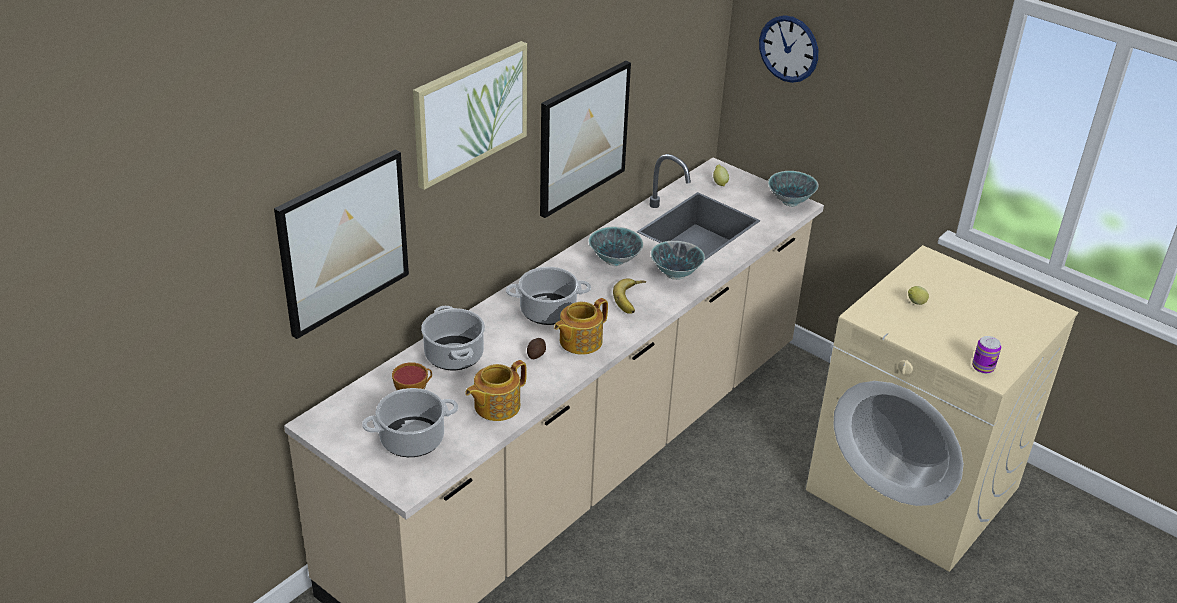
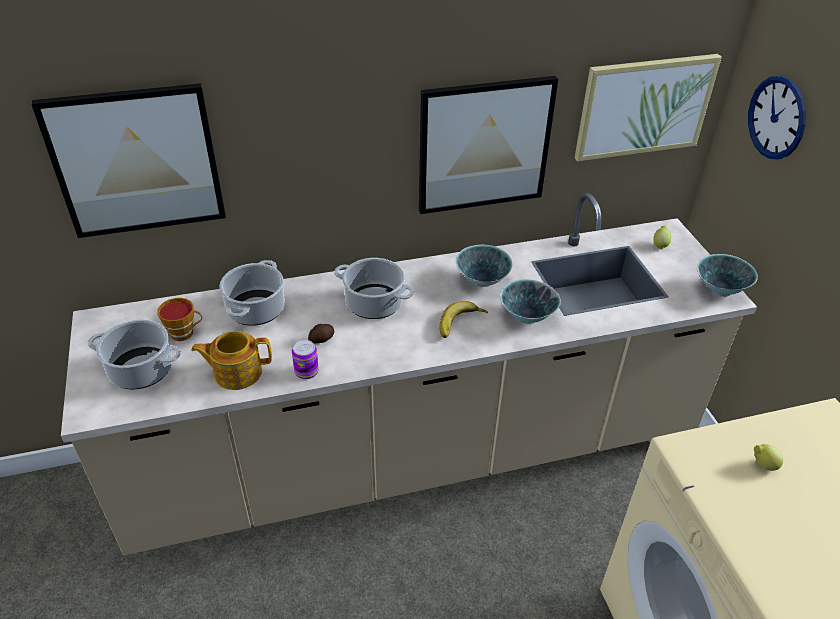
camera: 35 degrees right, 5 degrees up
(470, 112) = (311, 72): picture -> picture (644, 106)
(579, 341) = (371, 344): teapot -> none
(983, 367) = (786, 593): can -> can (306, 371)

